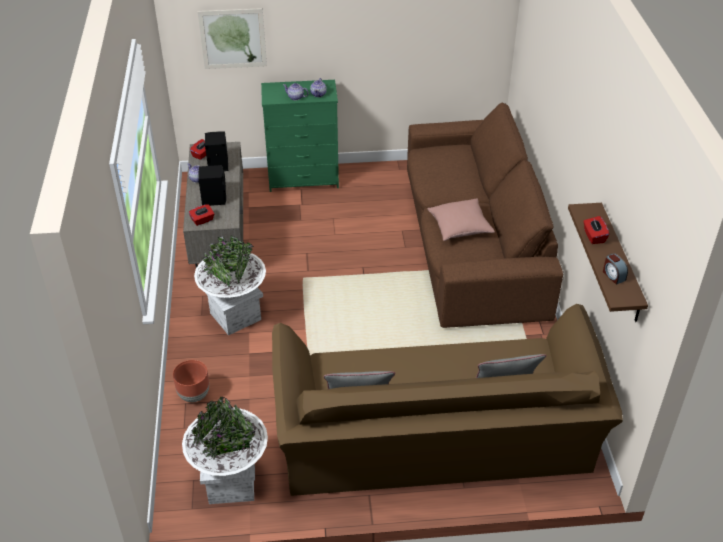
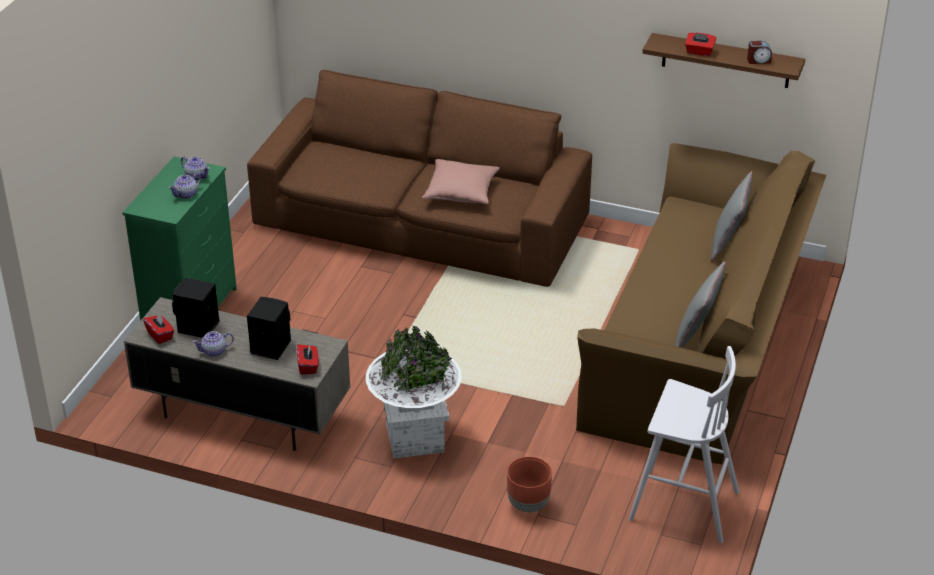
camera: 65 degrees left, 5 degrees down
(231, 484) = (682, 505): white planter -> white stool
(233, 38) = (88, 170): picture -> none

